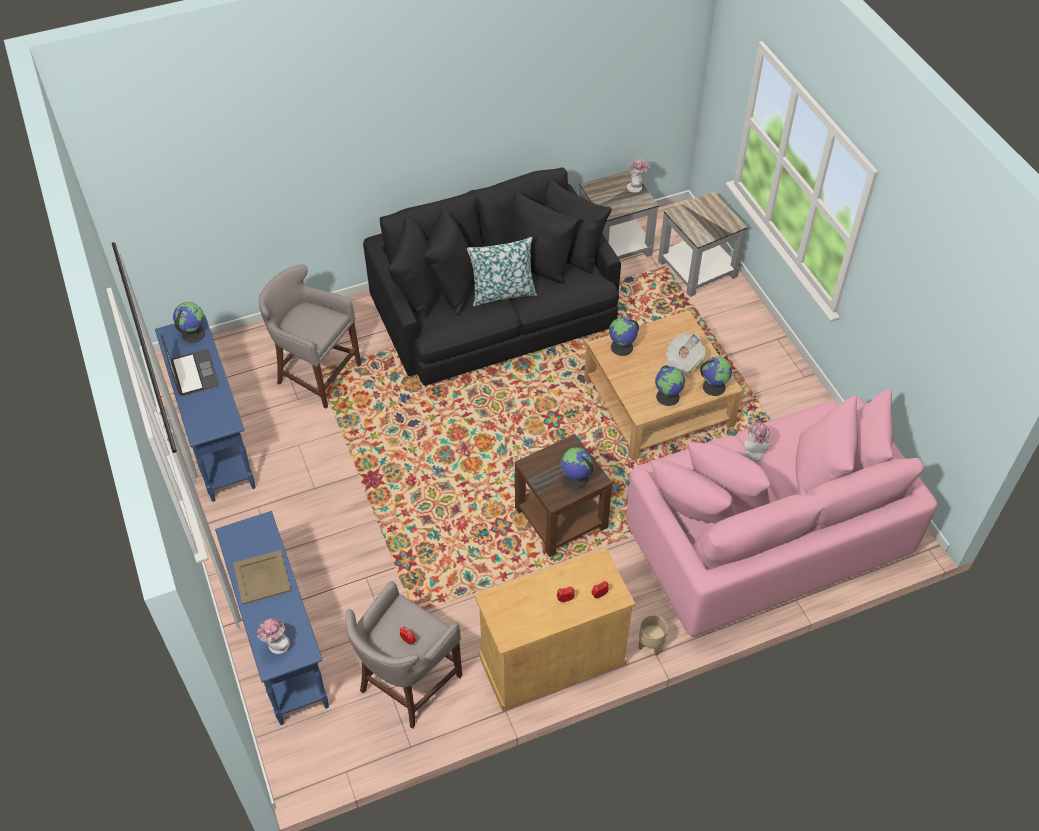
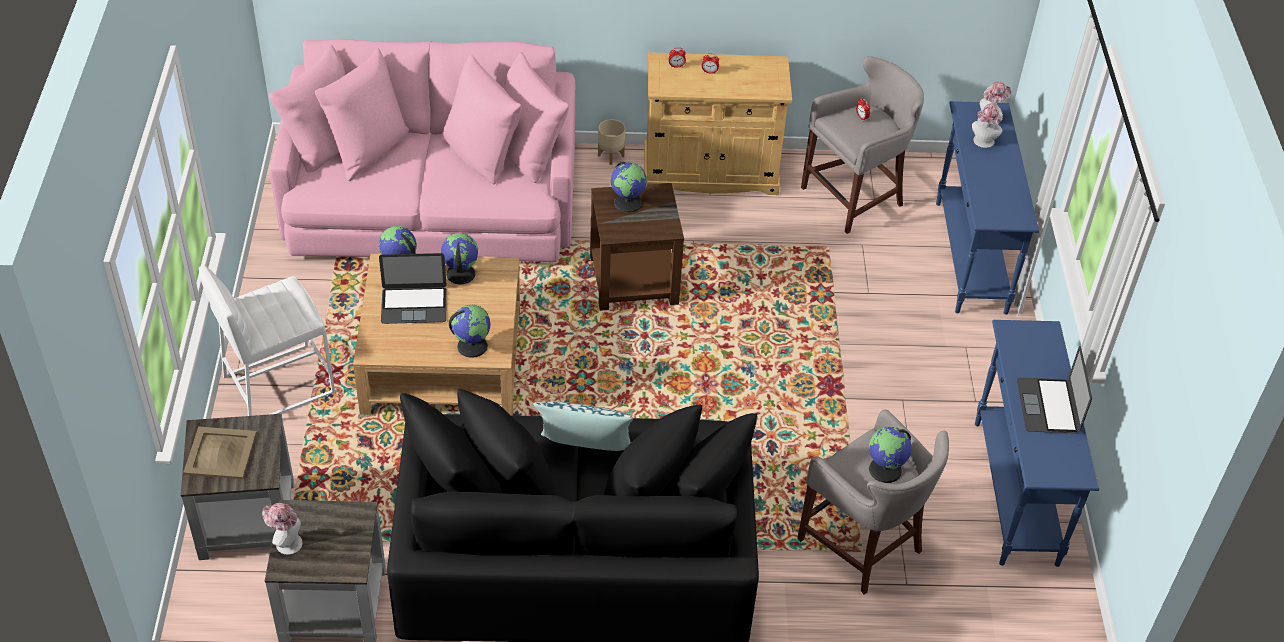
camera: 160 degrees left, 5 degrees down
(193, 334) = (1044, 461): globe -> globe (885, 470)
(262, 577) = (994, 174): beige tray -> beige tray (220, 452)
(681, 362) = (414, 305): newspaper -> laptop
(750, 348) = (277, 384): none -> white stool
(754, 451) = (417, 180): hat -> hat (983, 143)

